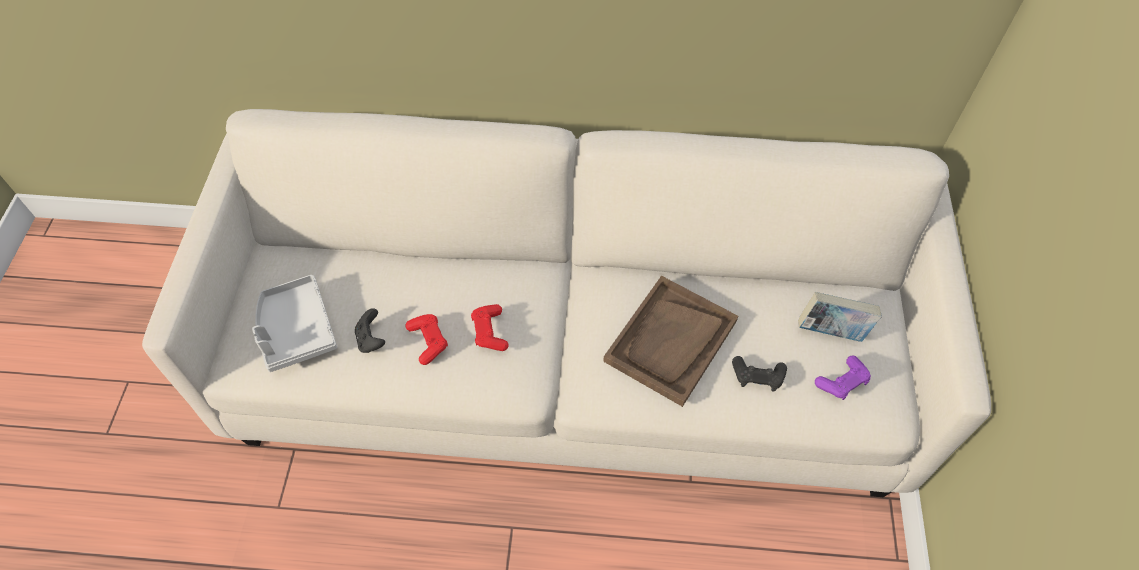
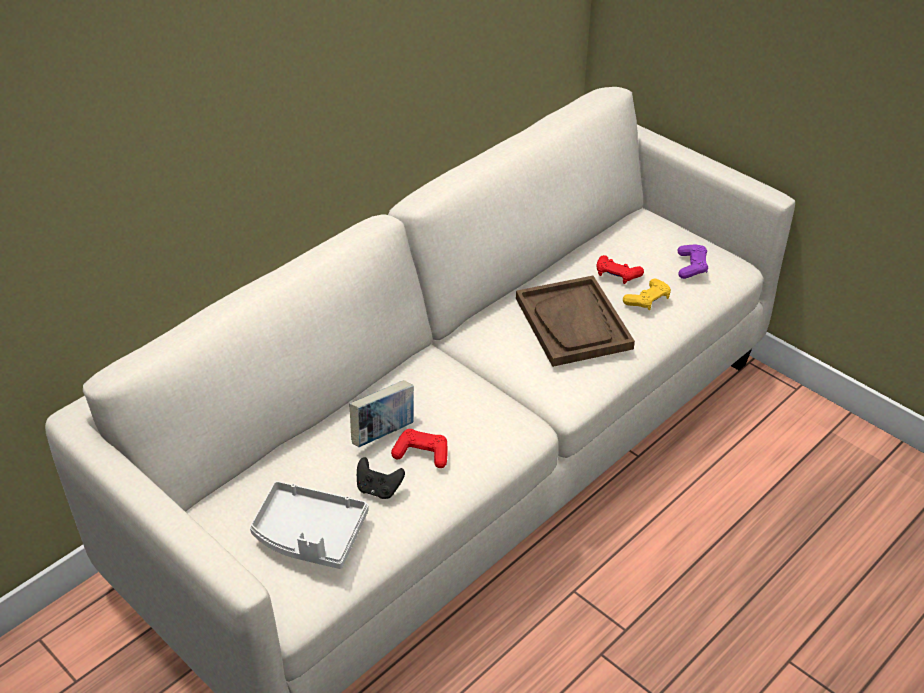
camera: 50 degrees left, 15 degrees down
(489, 332) = (454, 413): red game controller -> red game controller (617, 275)
(757, 377) = (647, 300): black game controller -> yellow game controller
(831, 331) = (648, 247): book -> book (383, 433)

